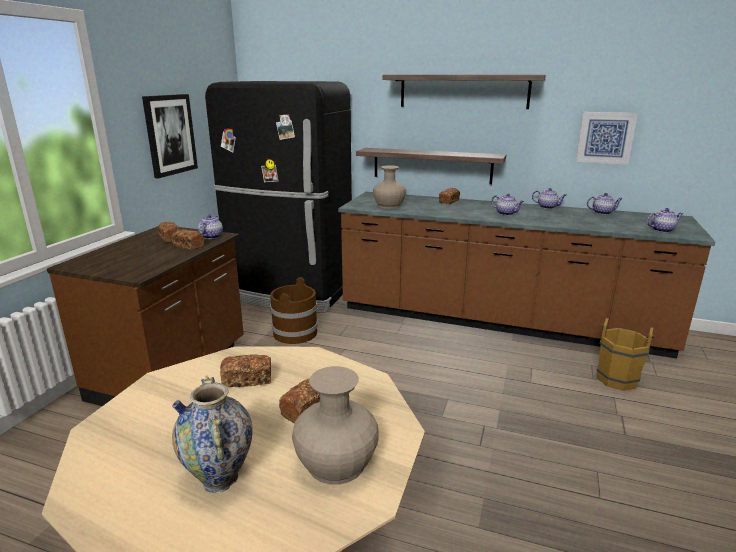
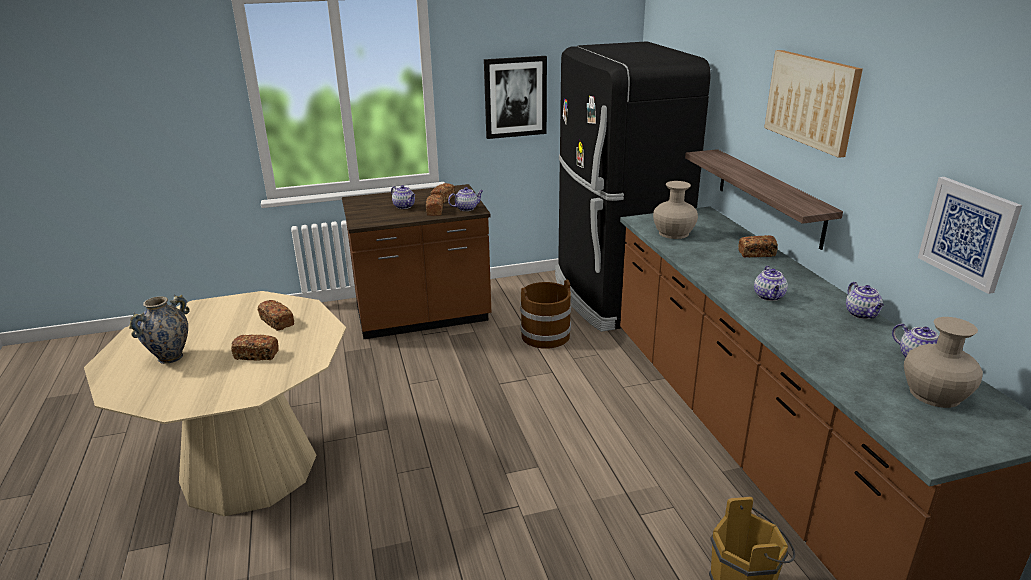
camera: 55 degrees right, 5 degrees up
(336, 463) = (203, 386): beige vase -> beige vase (935, 394)
(463, 91) = (812, 100): shelf -> picture
(662, 230) = (908, 421): teapot -> teapot (404, 206)

